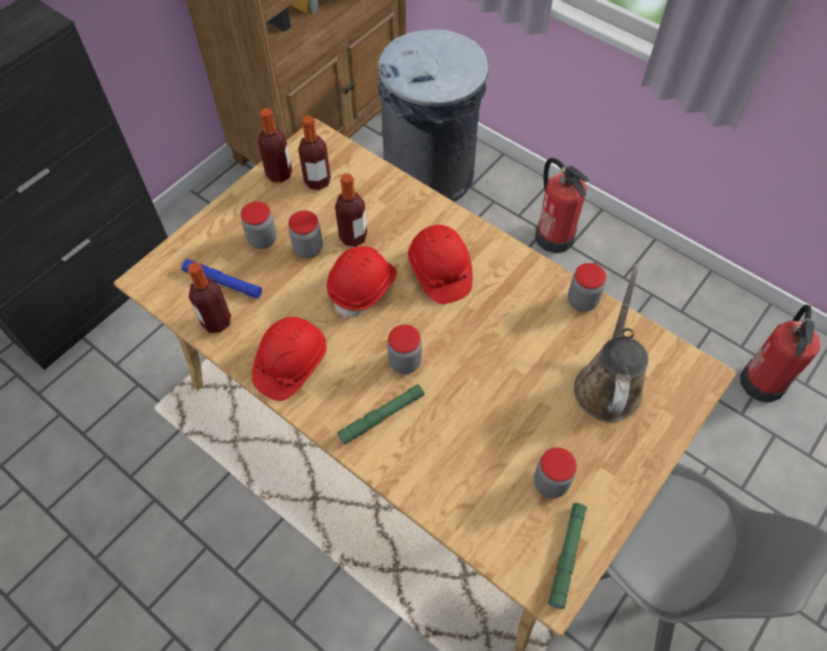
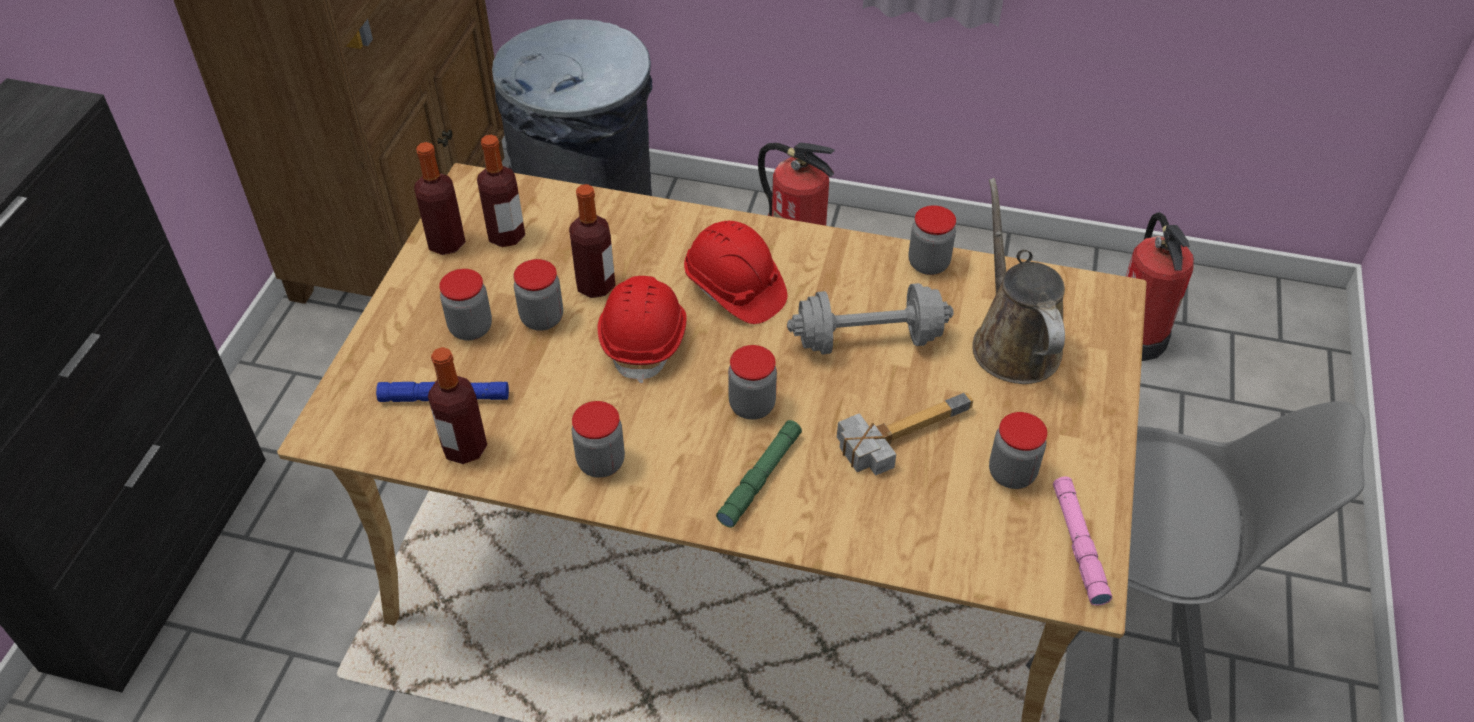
camera: 25 degrees left, 10 degrees down
(290, 364) = (601, 462): red hard hat -> jar
(491, 419) = (899, 430): none -> hammer
(508, 343) = (868, 339): none -> grey dumbbell
(567, 556) = (1078, 545): green flashlight -> pink flashlight

